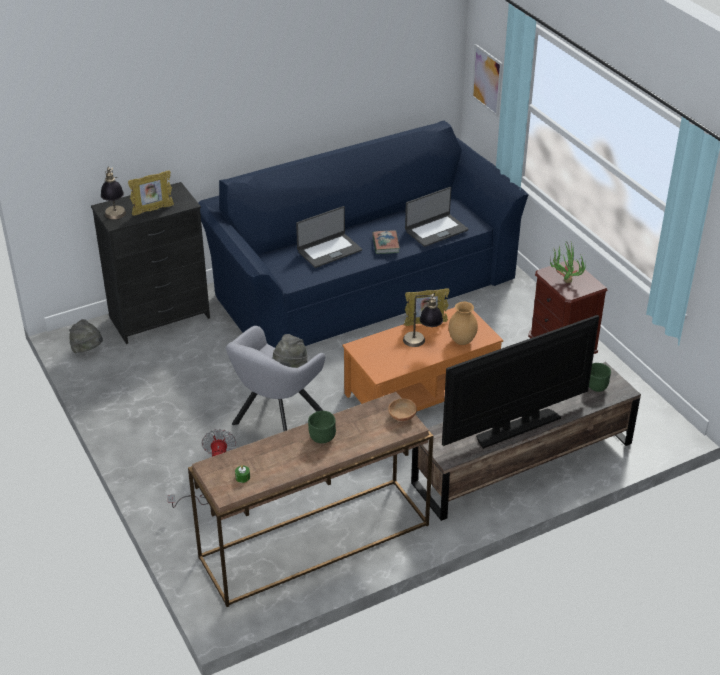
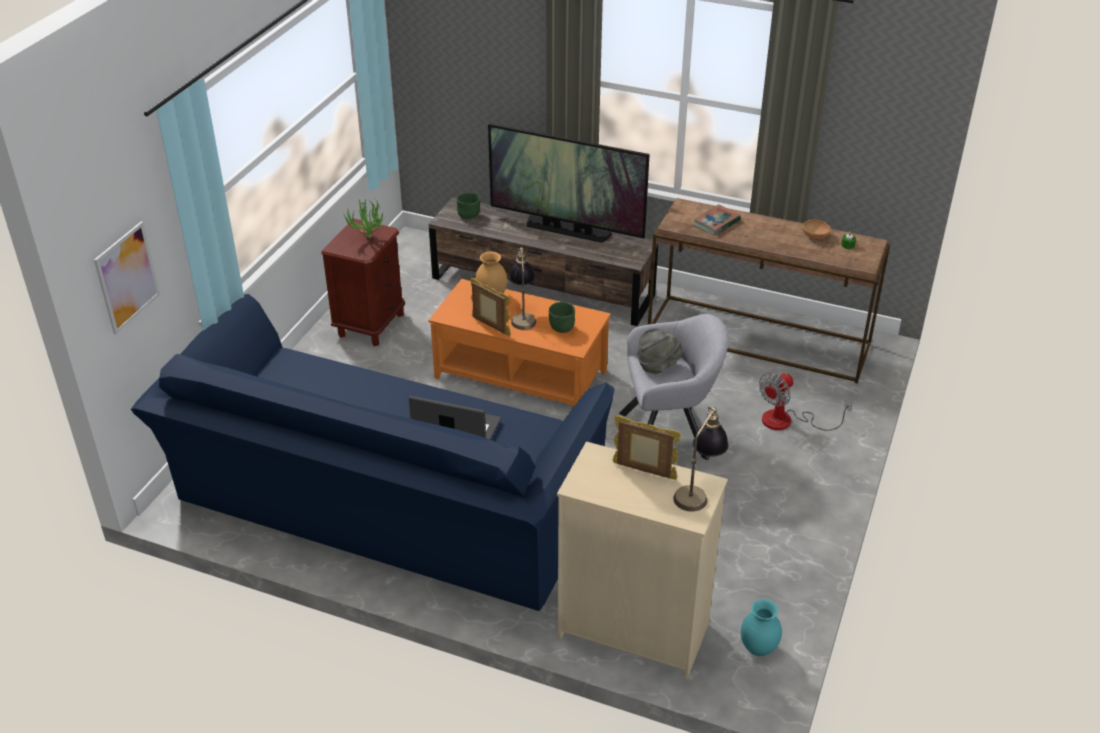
camera: 130 degrees left, 0 degrees up
(87, 350) = (758, 649): grey hat -> turquoise vase
(160, 318) = (634, 630): black dresser -> beige dresser
(322, 437) = (757, 234): green bowl -> green bowl (561, 329)
(385, 244) = (398, 394): book -> book (716, 223)
(401, 417) = (682, 213): brown bowl -> brown bowl (815, 237)
(436, 230) = (330, 376): laptop -> none

